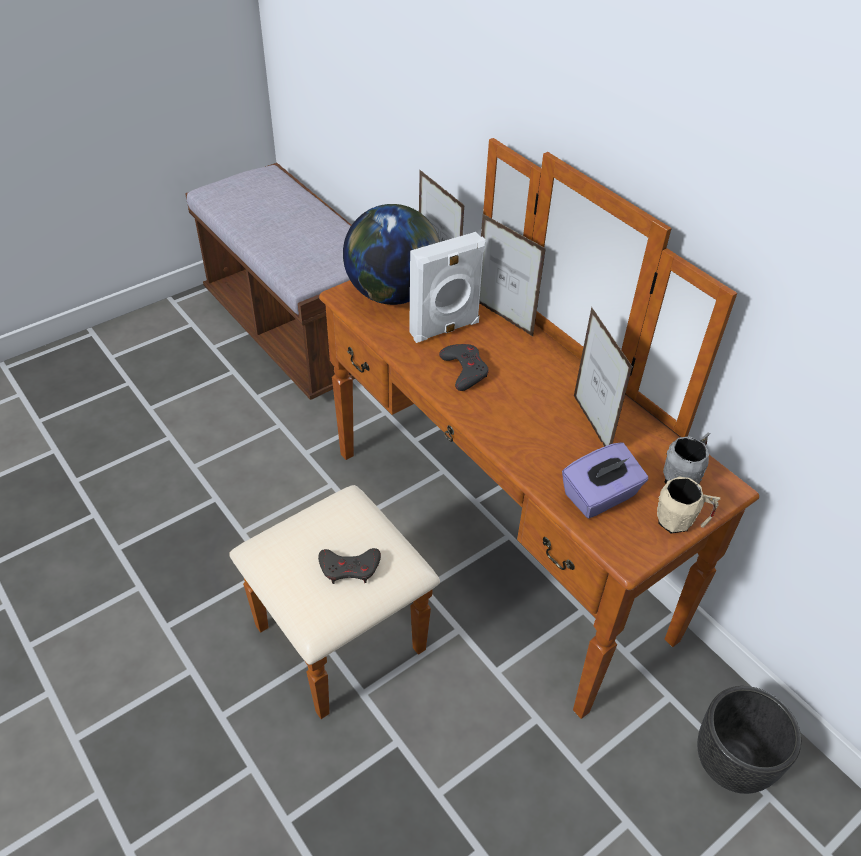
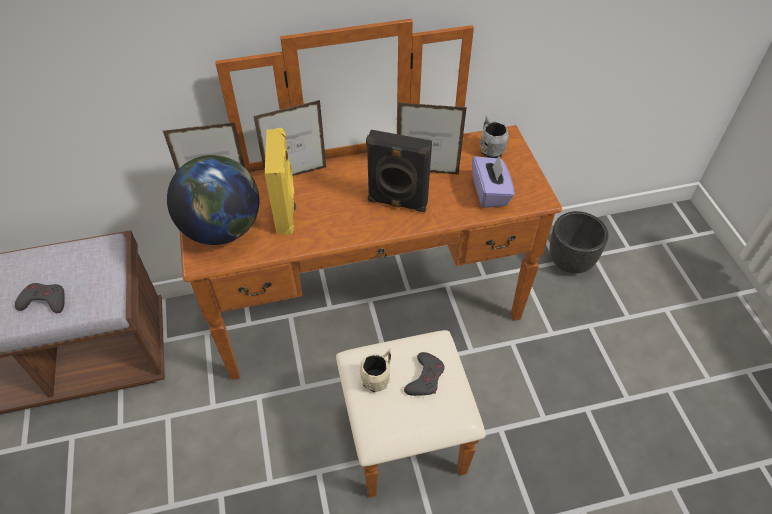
camera: 65 degrees left, 5 degrees up
(445, 329) = (286, 212): white speaker -> yellow speaker
(464, 370) = (338, 216): grey game controller -> grey game controller (44, 301)
(518, 412) = (397, 203): none -> black speaker
(680, 522) = (524, 166): beige mug -> beige mug (378, 378)

